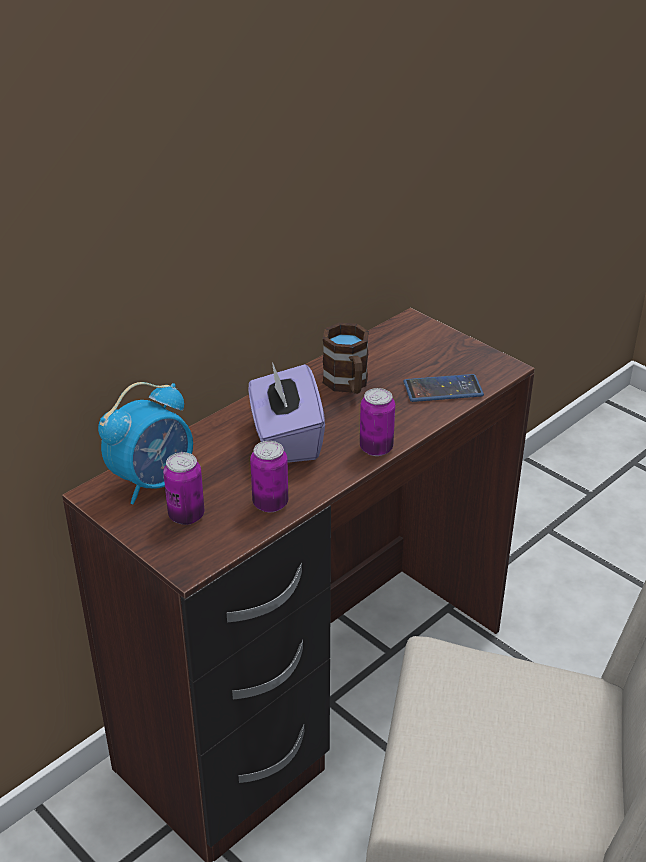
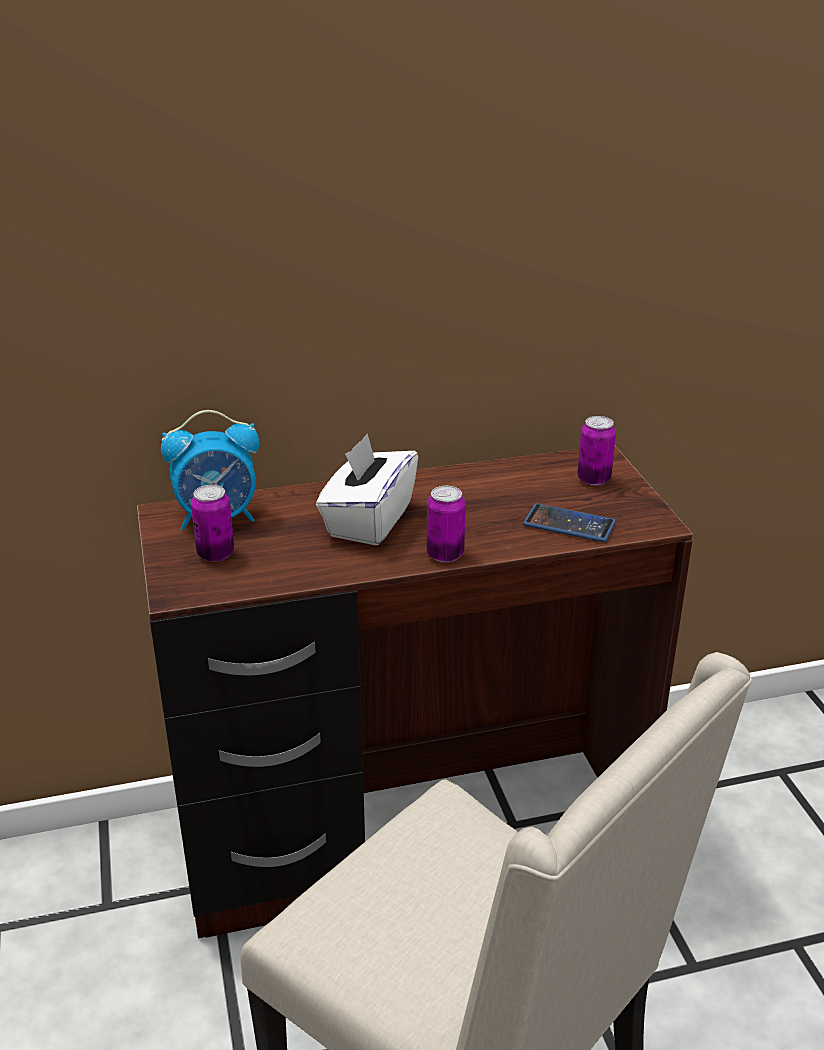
camera: 30 degrees right, 5 degrees down
(270, 503) = (297, 568): can -> can (593, 479)
(285, 439) = (368, 520): purple tissue box -> white tissue box
(348, 385) = (476, 493): brown mug -> none

